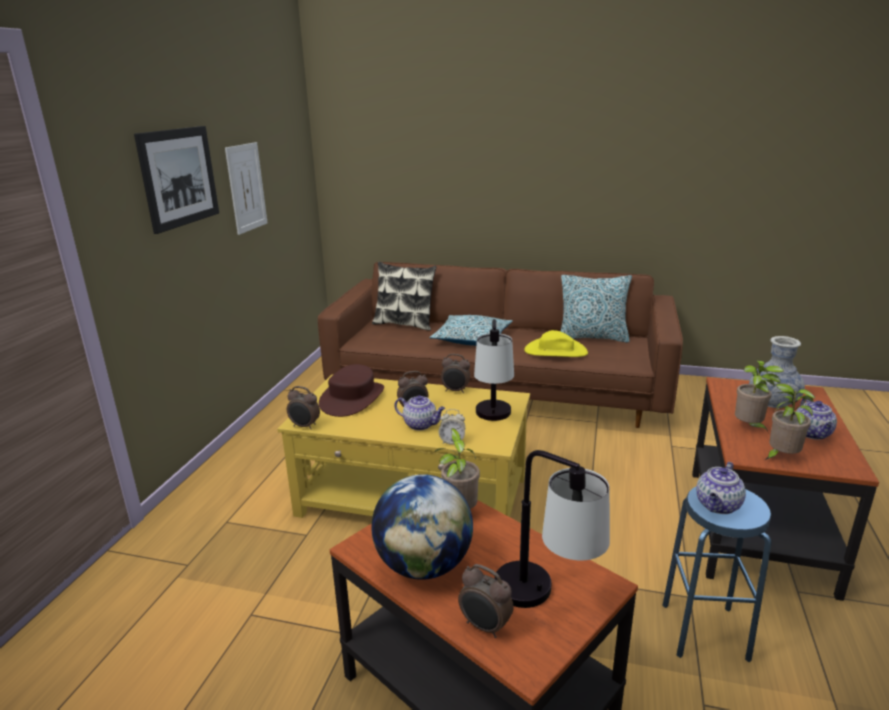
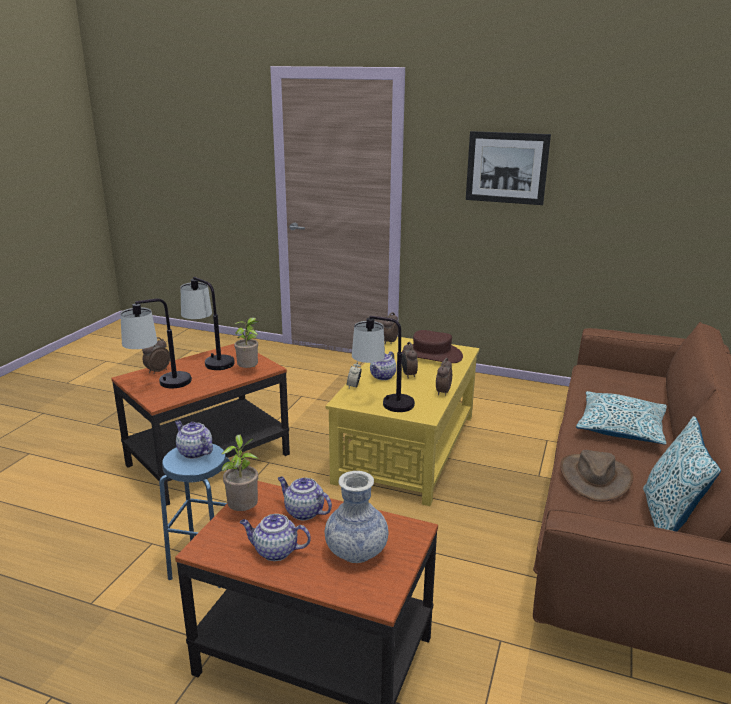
camera: 95 degrees right, 0 degrees up
(246, 187) = (597, 195): picture -> none
(405, 324) = (657, 393): pillow -> none
(424, 565) = (209, 361): globe -> table lamp
(555, 351) = (594, 477): yellow hat -> brown hat
(749, 428) = (303, 512): potted plant -> teapot

